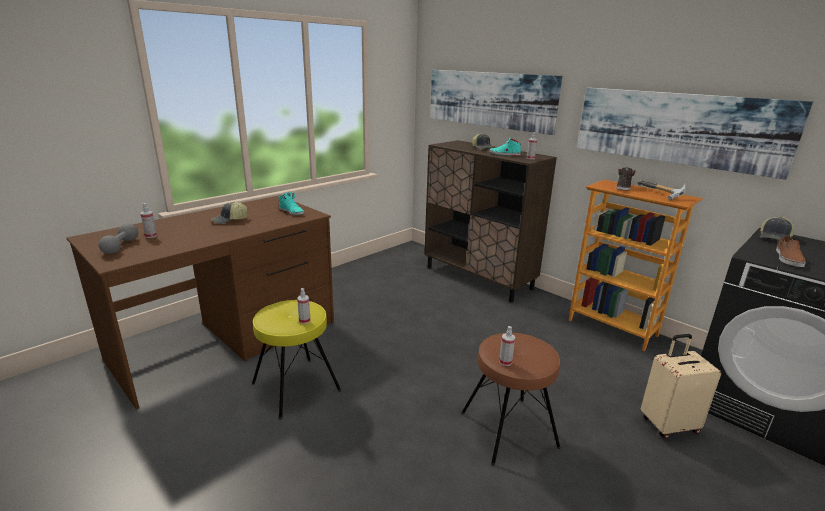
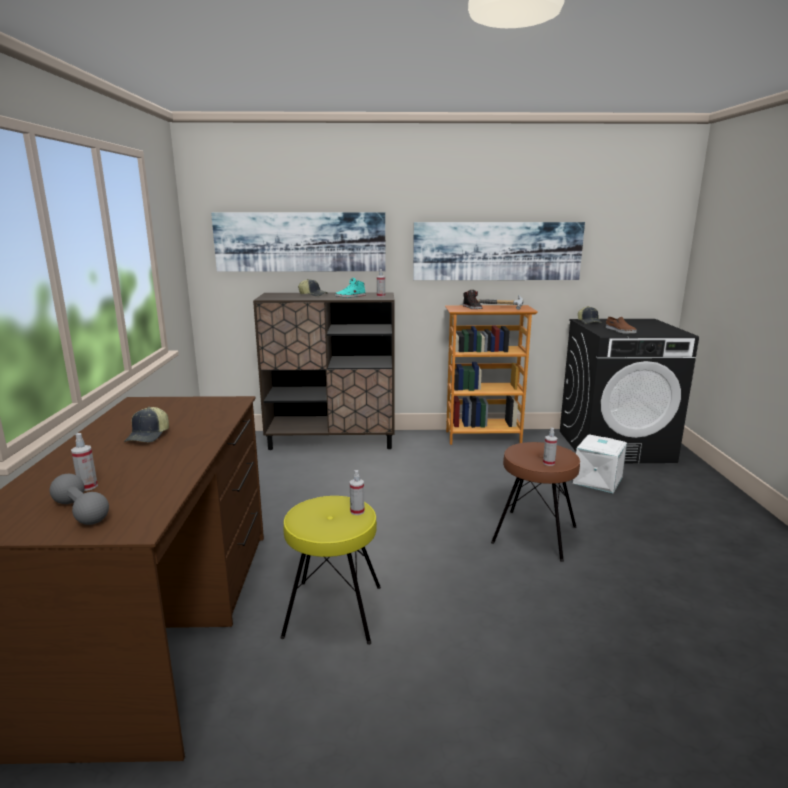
camera: 45 degrees left, 5 degrees down
(292, 212) = (202, 405): turquoise shoe -> none
(668, 424) = (596, 480): beige suitcase -> white storage box

